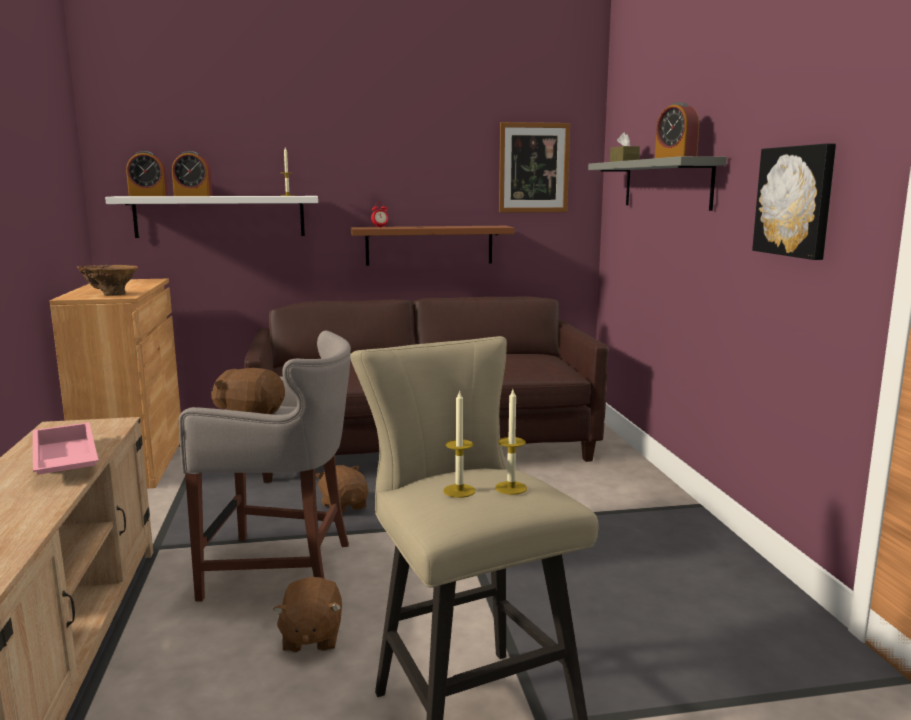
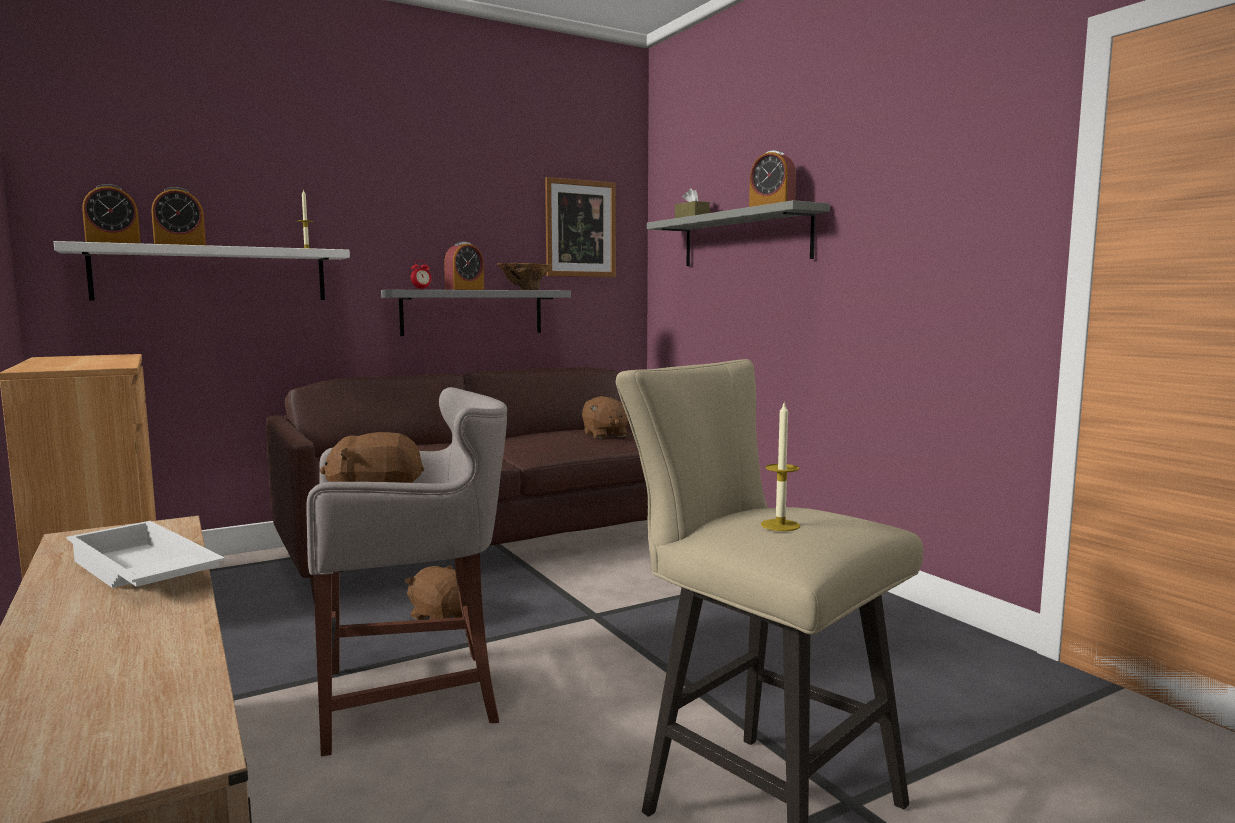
camera: 20 degrees left, 5 degrees down
(63, 461) = (140, 572): pink tray -> white tray
(110, 294) = (89, 366): brown vase -> brown vase (525, 290)
(311, 637) = (513, 768): brown plush toy -> brown plush toy (605, 435)
(418, 227) = (464, 289): none -> alarm clock
(429, 245) = (472, 312): brown shelf -> grey shelf
(511, 488) = (828, 517): candle -> none
(796, 201) = (929, 237): picture -> none

